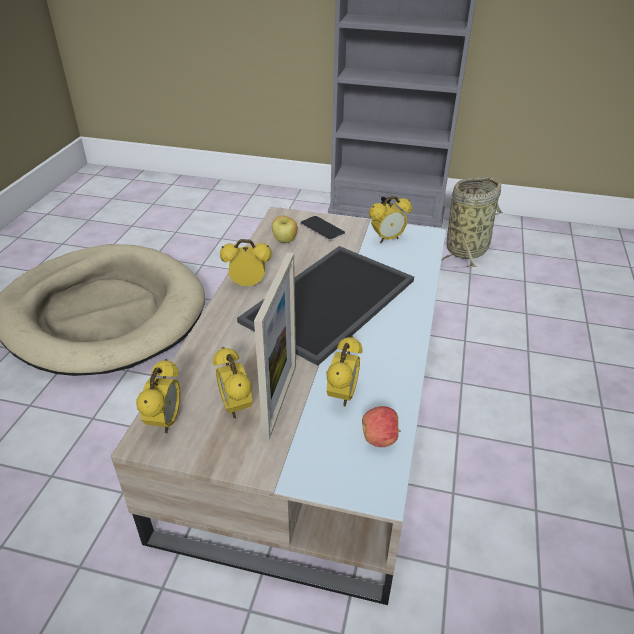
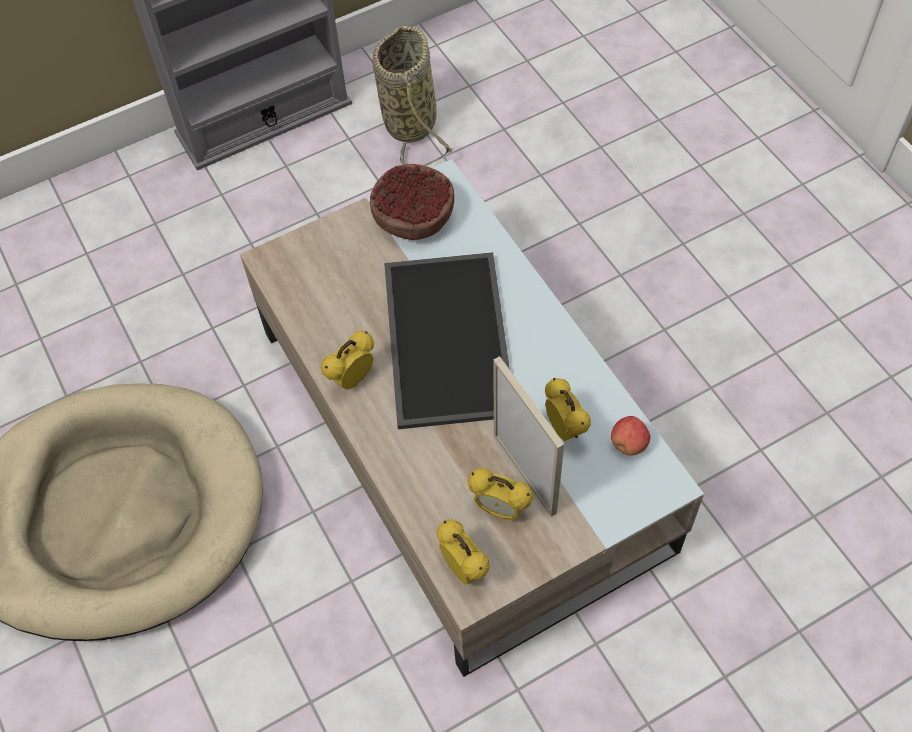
camera: 40 degrees left, 20 degrees up
(285, 241) = (318, 294): apple -> none
(322, 229) = (335, 248): phone -> none
(387, 239) = (413, 215): alarm clock -> bowl

